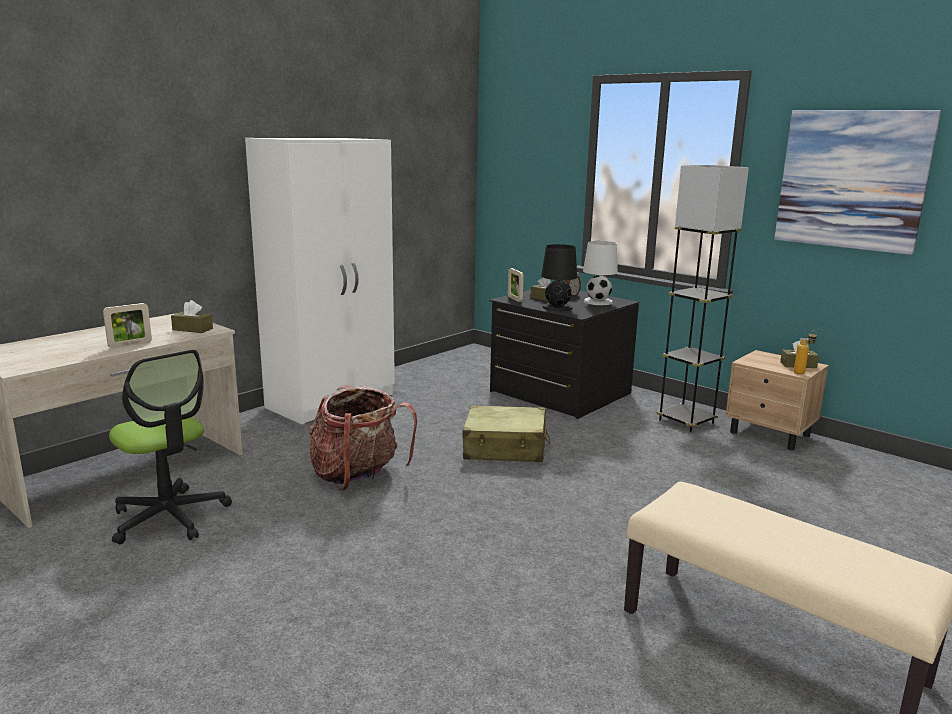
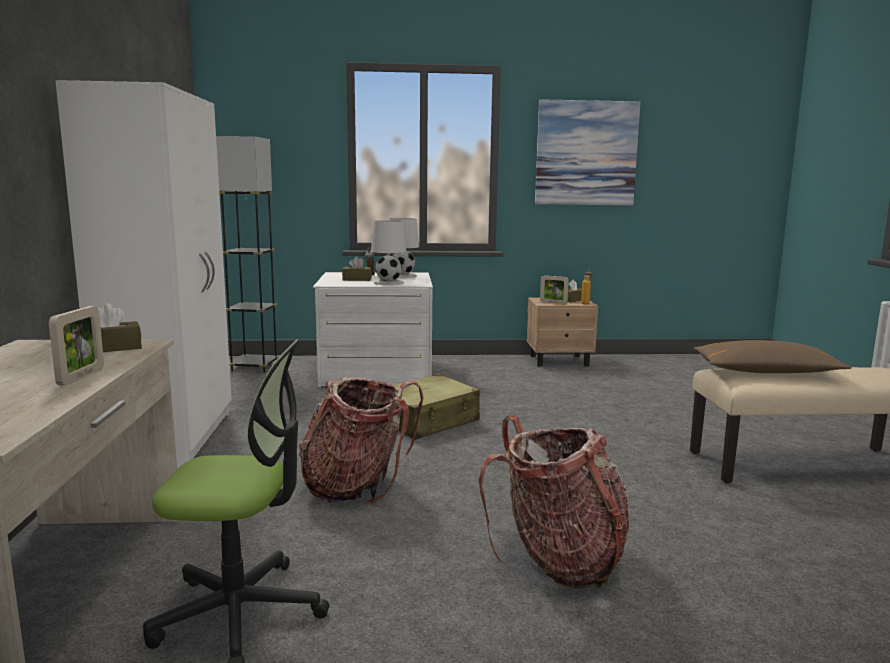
camera: 45 degrees left, 5 degrees down
(357, 585) = (559, 560): none -> backpack
(515, 299) = (334, 283): picture frame -> picture frame (553, 303)
(557, 307) = (389, 283): black table lamp -> white table lamp
(559, 393) = (376, 373): black dresser -> white dresser
(686, 422) = (501, 367): grey floor lamp -> grey floor lamp (254, 367)
(726, 508) = (765, 372): none -> brown pillow

